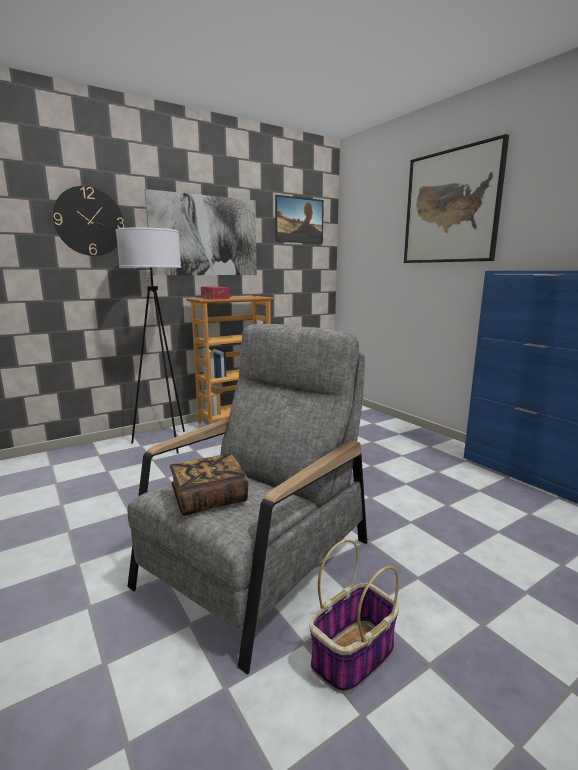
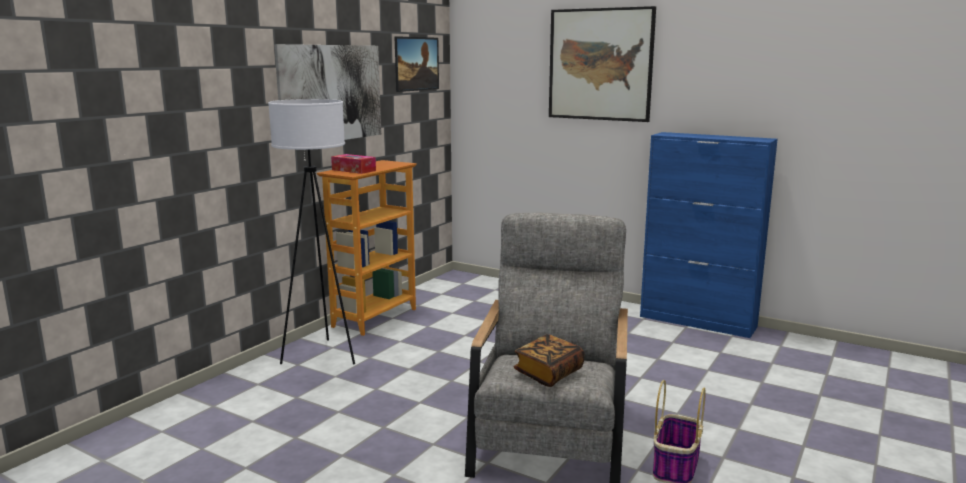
camera: 25 degrees left, 0 degrees up
(89, 221) = (221, 90): wall clock -> none

